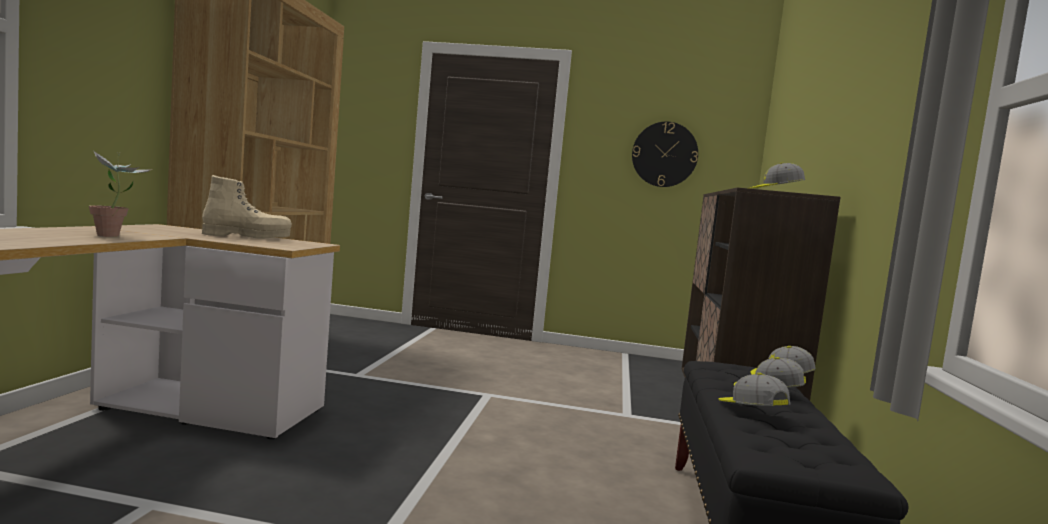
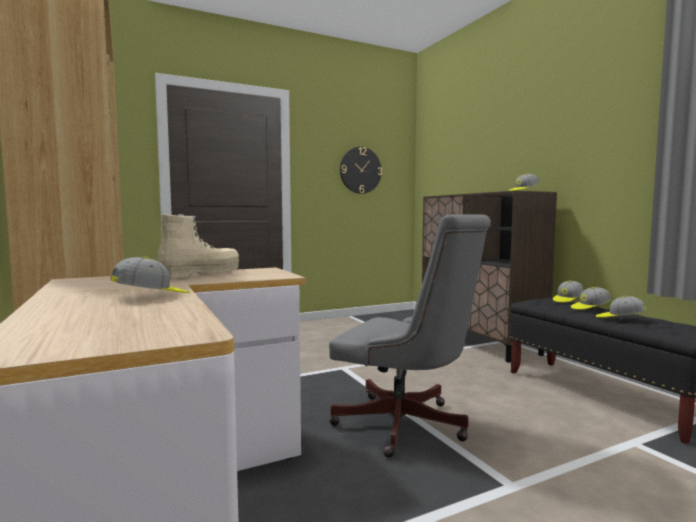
camera: 35 degrees left, 0 degrees up
(115, 236) = (152, 296): potted plant -> cap
(416, 461) = (407, 426): none -> grey office chair

